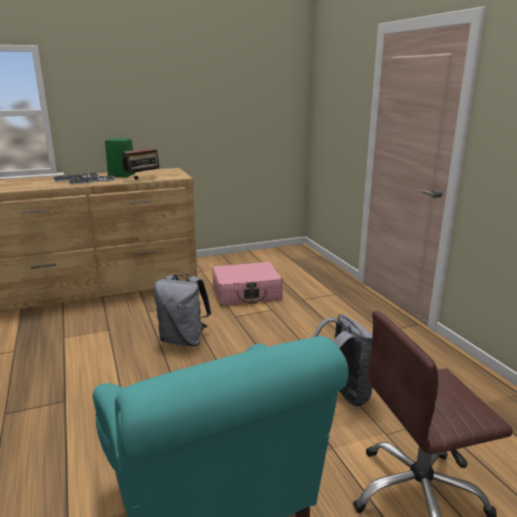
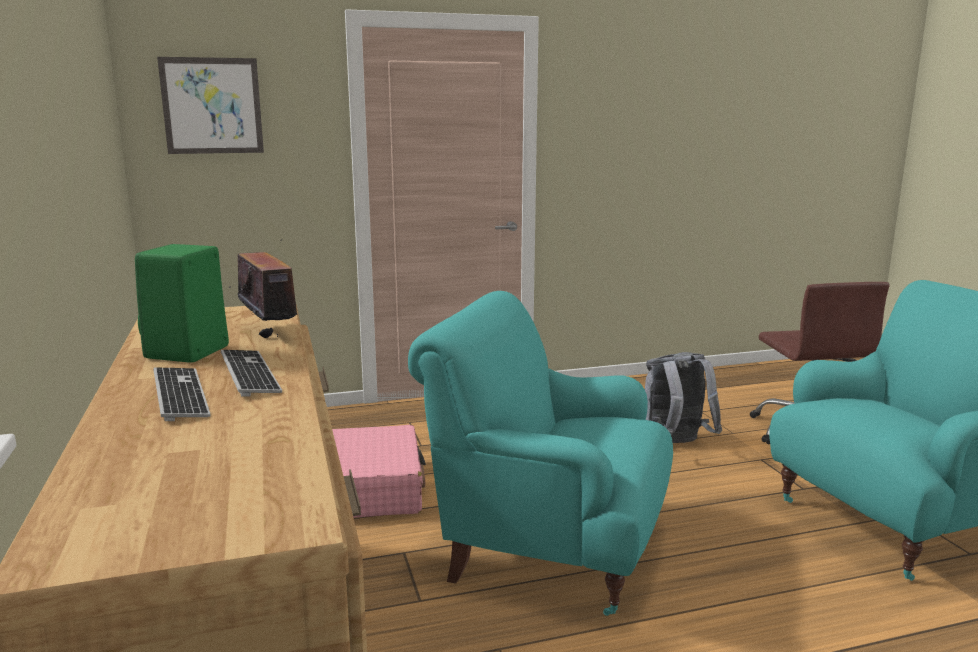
camera: 85 degrees left, 5 degrees down
(183, 340) = (548, 550): grey backpack -> turquoise armchair
(331, 87) = (212, 106): none -> picture

